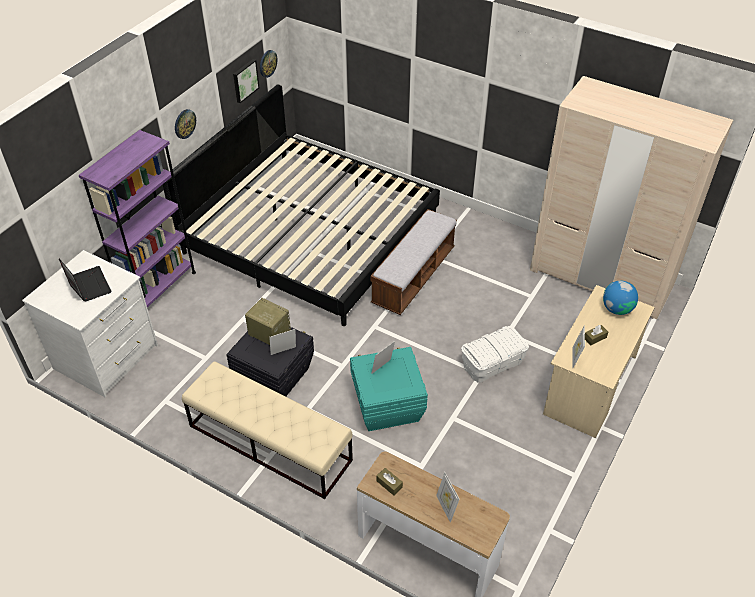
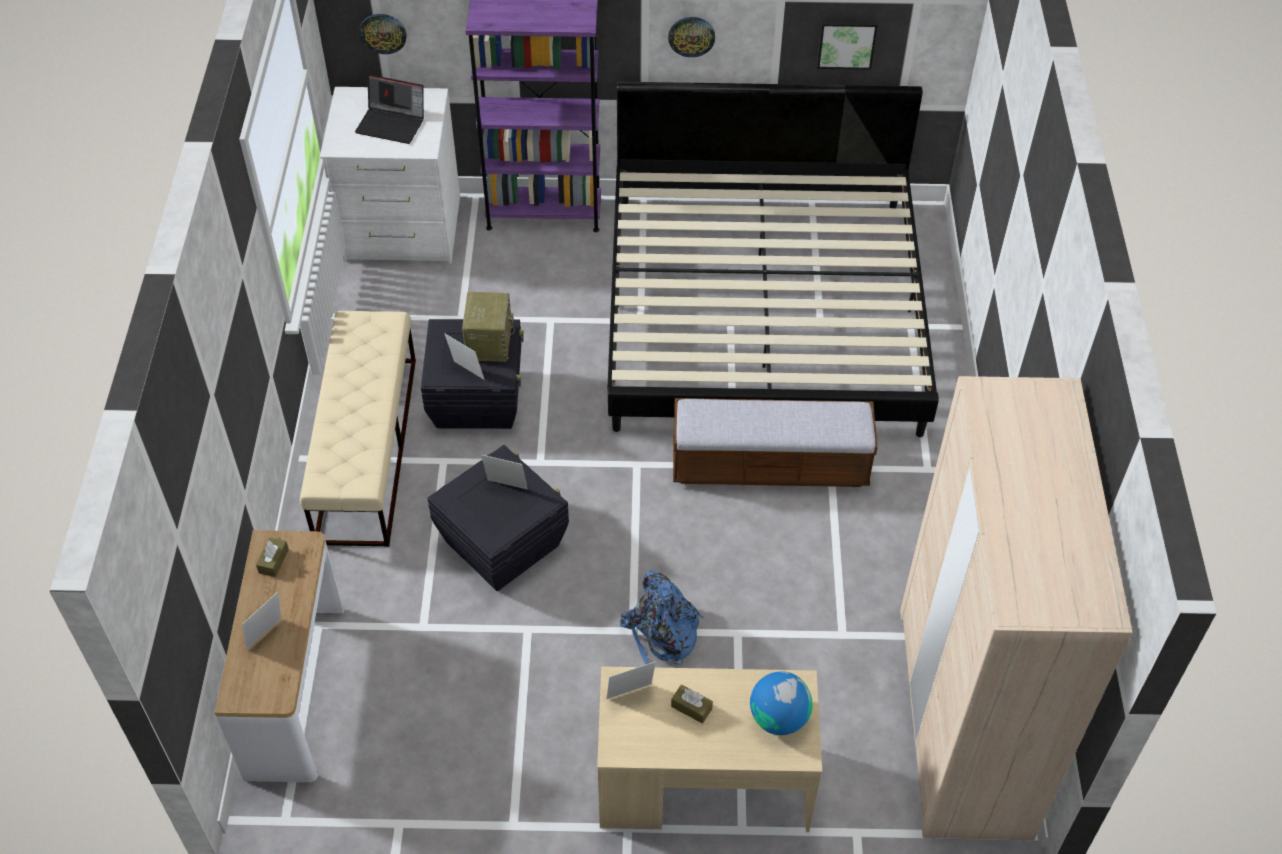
camera: 60 degrees right, 5 degrees up
(88, 285) = (392, 124): laptop -> laptop turned 75 degrees clockwise
(267, 63) = (911, 45): wall clock -> wall clock (383, 33)
(386, 405) = (502, 542): turquoise storage box -> black storage box
(492, 363) = (661, 637): white storage box -> blue backpack

